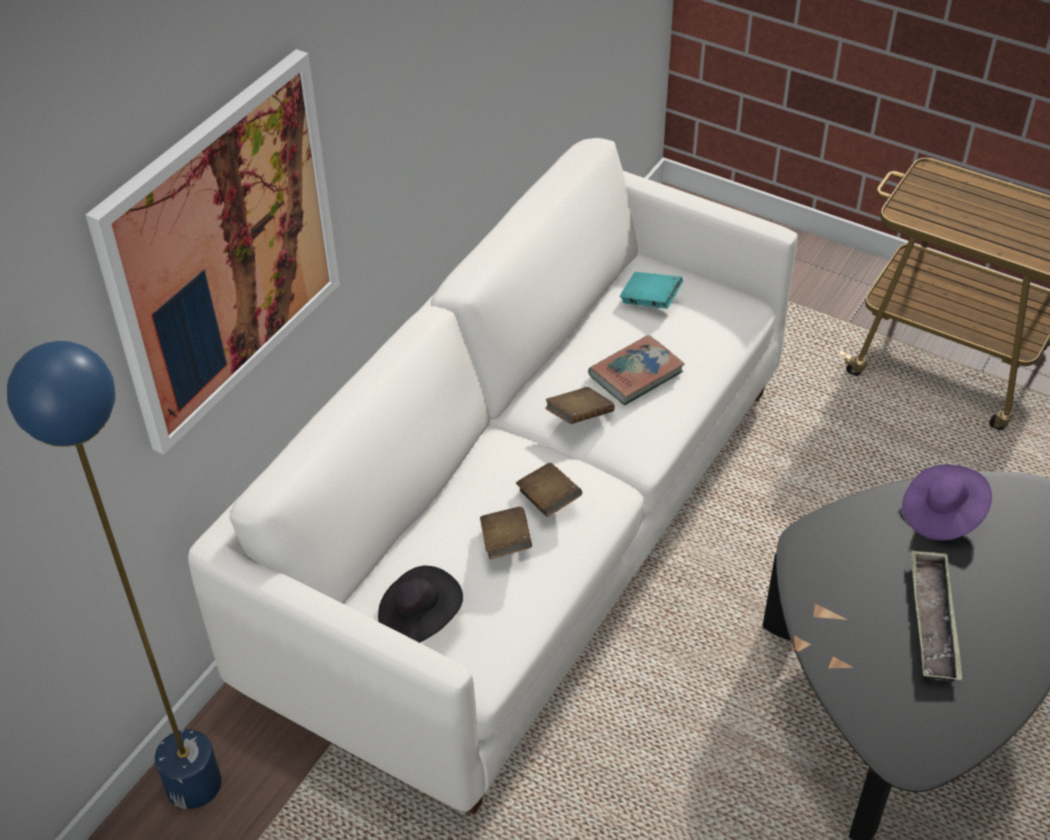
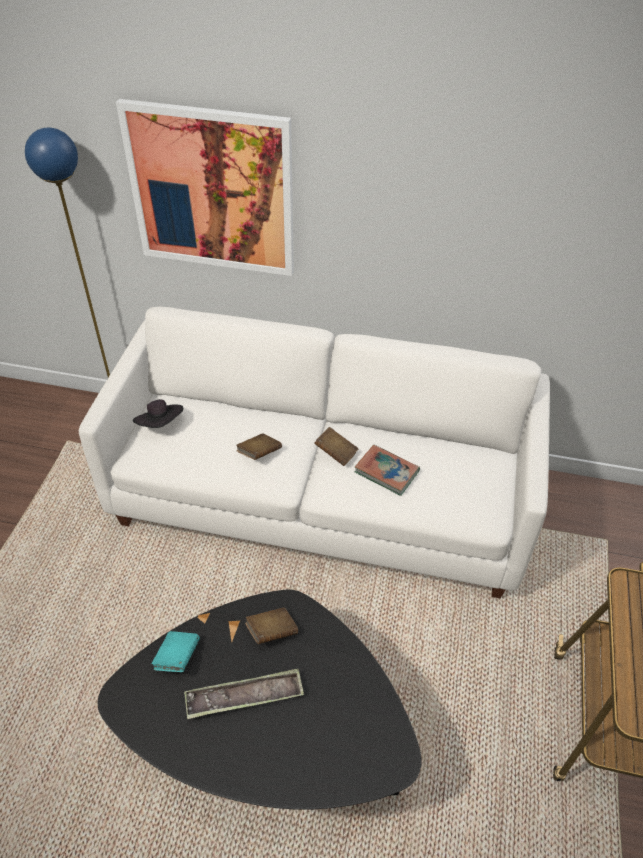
camera: 70 degrees right, 0 degrees up
(505, 543) = (220, 443): brown book -> brown book (272, 632)
(650, 300) = (461, 465): turquoise book -> turquoise book (177, 657)
(942, 515) = (349, 691): purple hat -> none

